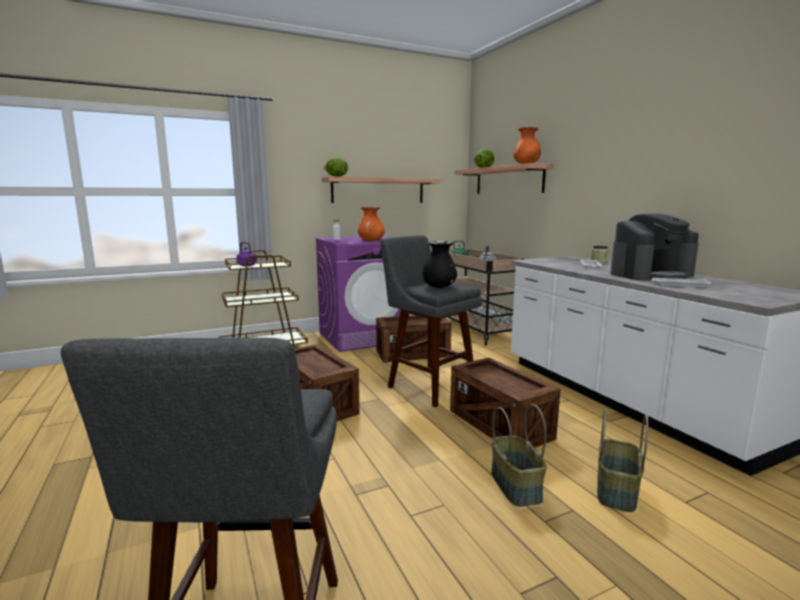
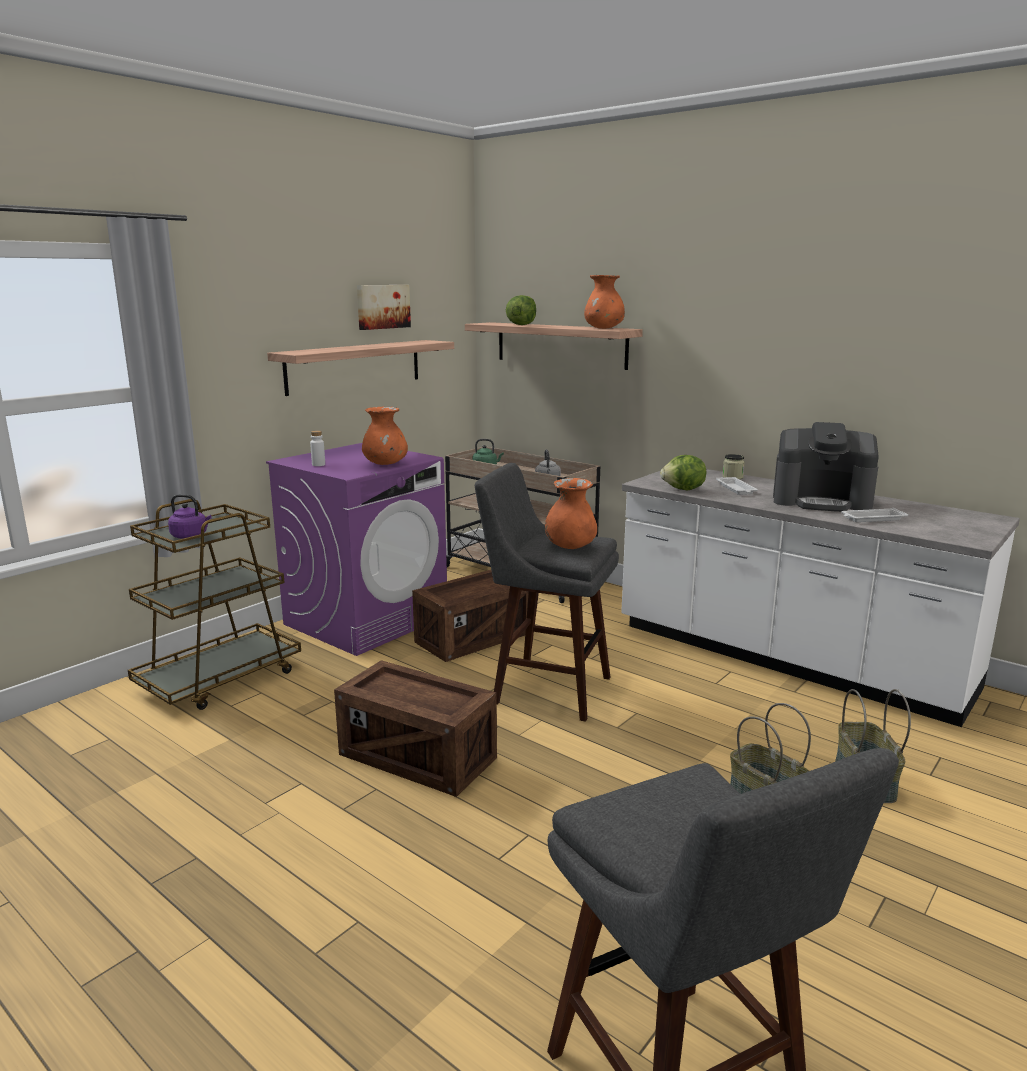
camera: 25 degrees left, 5 degrees up
(336, 176) = (298, 352): lettuce -> lettuce (684, 490)
(399, 157) = (382, 306): none -> picture
(439, 287) = (570, 546): black vase -> orange vase
(500, 425) = (685, 728): crate -> none
(650, 275) = (821, 501): coffee machine -> coffee machine turned 60 degrees clockwise

